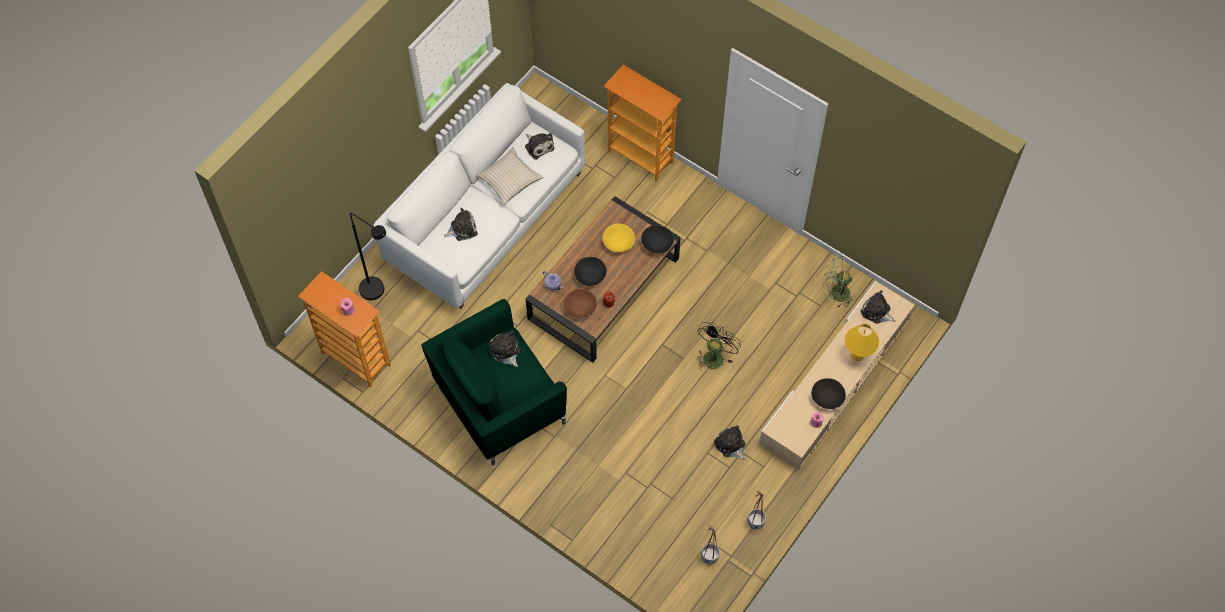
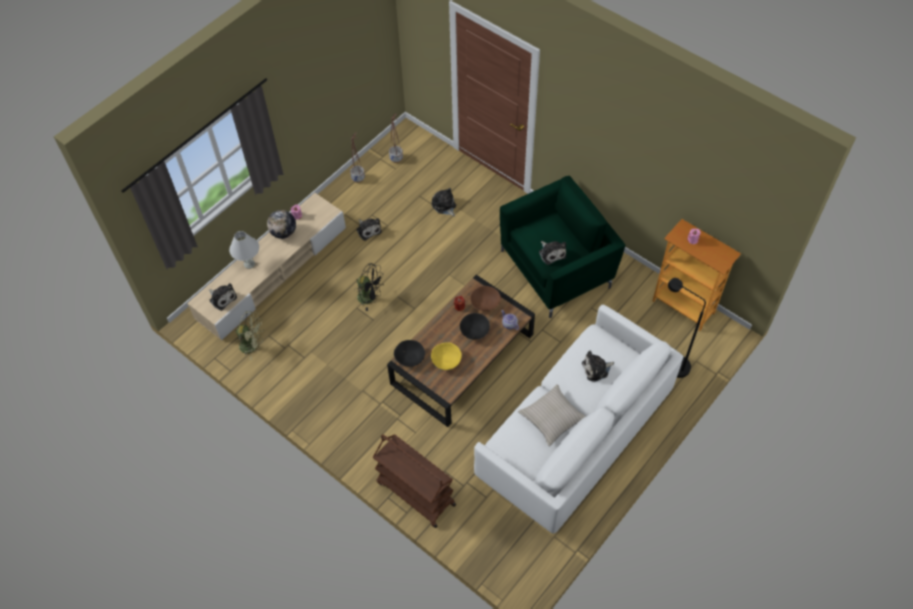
camera: 175 degrees left, 5 degrees down
(538, 146) = (522, 454): plush toy -> plush toy (444, 206)
(641, 156) = (415, 493): bookcase -> brown cart
(714, 355) = (370, 297): black fan -> black fan turned 105 degrees counterclockwise
(827, 398) = (284, 233): black bowl -> globe
(857, 355) = (249, 264): yellow table lamp -> white table lamp

